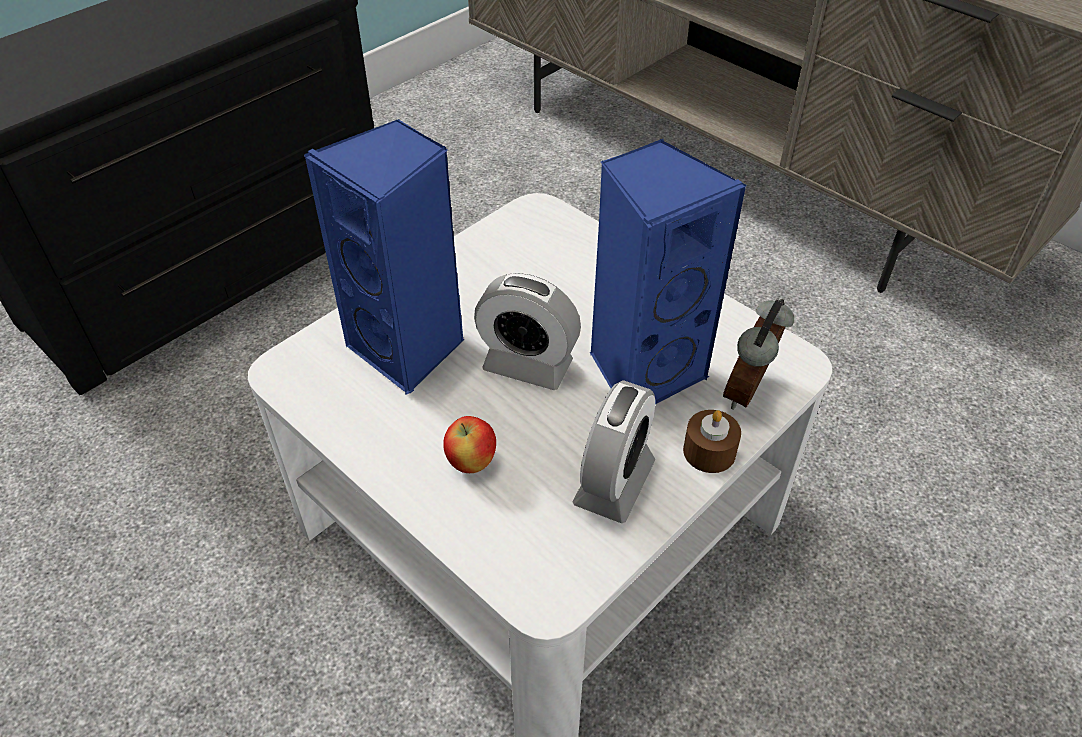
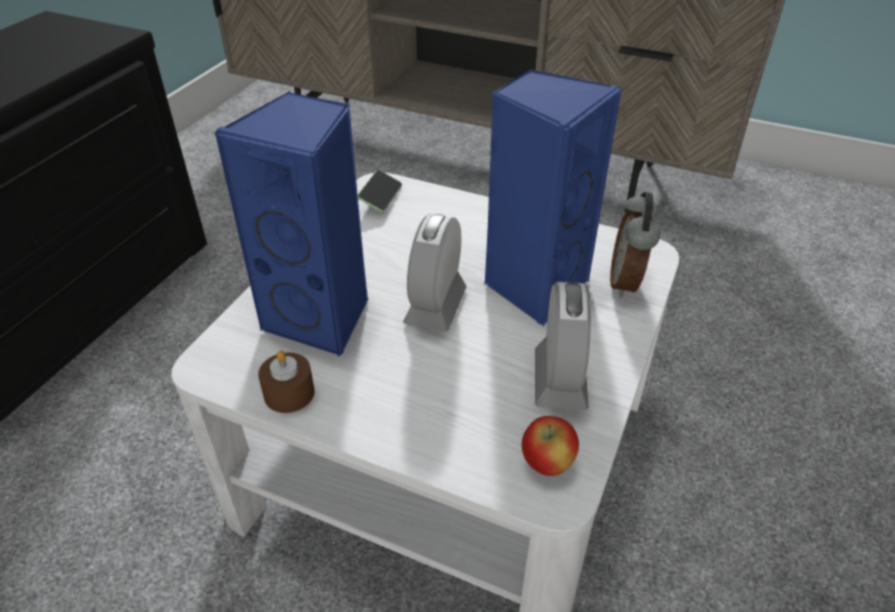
camera: 20 degrees left, 5 degrees down
(471, 463) = (428, 398): apple -> apple (547, 464)
(527, 365) = (435, 306): alarm clock -> alarm clock turned 105 degrees clockwise
(531, 226) = (380, 198): none -> phone
(709, 452) = (622, 335): brown candle -> brown candle (289, 393)

